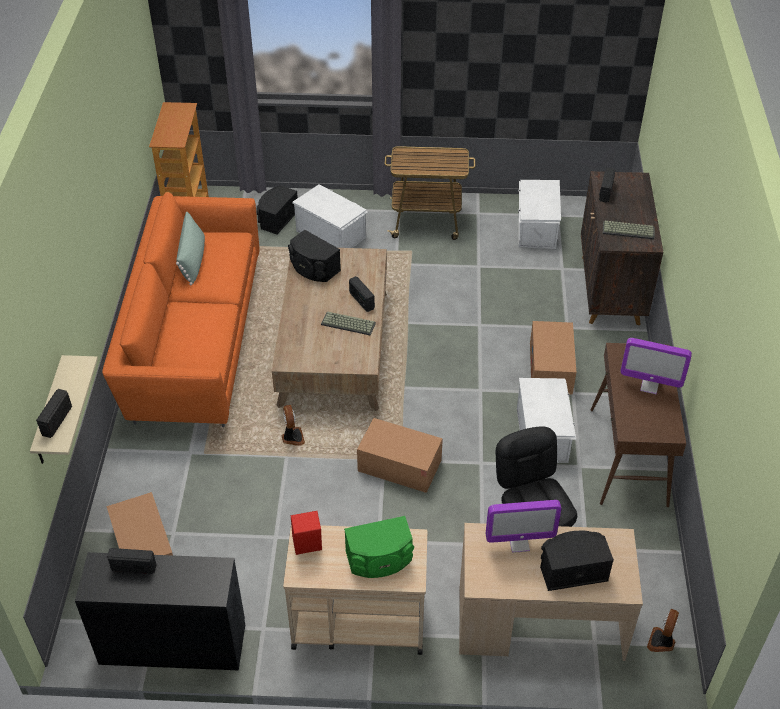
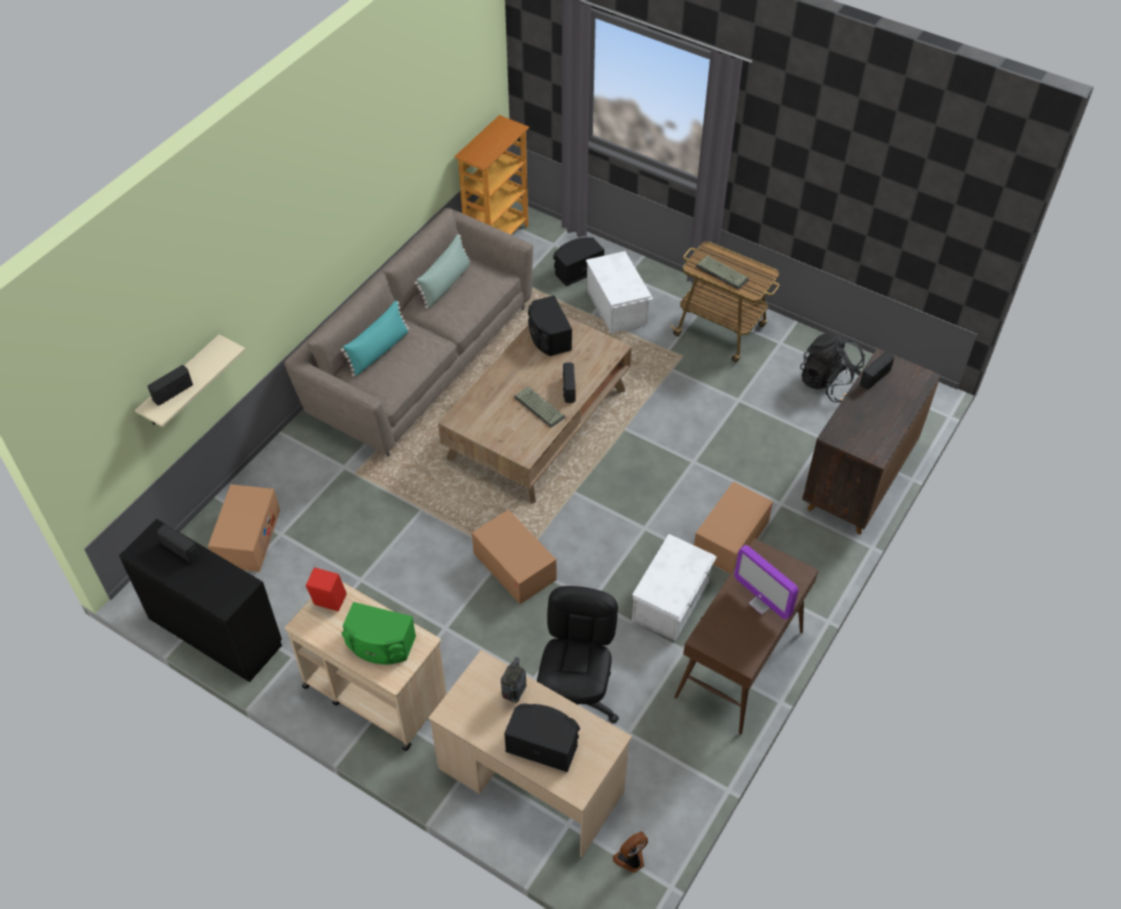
camera: 30 degrees right, 5 degrees up
(174, 335) = (379, 351): none -> turquoise pillow
(194, 339) = (420, 360): orange sofa -> beige sofa
(292, 437) = (439, 494): fan -> none
(519, 543) = (514, 694): monitor -> radio
(535, 228) = (828, 384): white storage box -> black backpack
(629, 230) = (865, 430): keyboard -> keyboard (723, 273)

